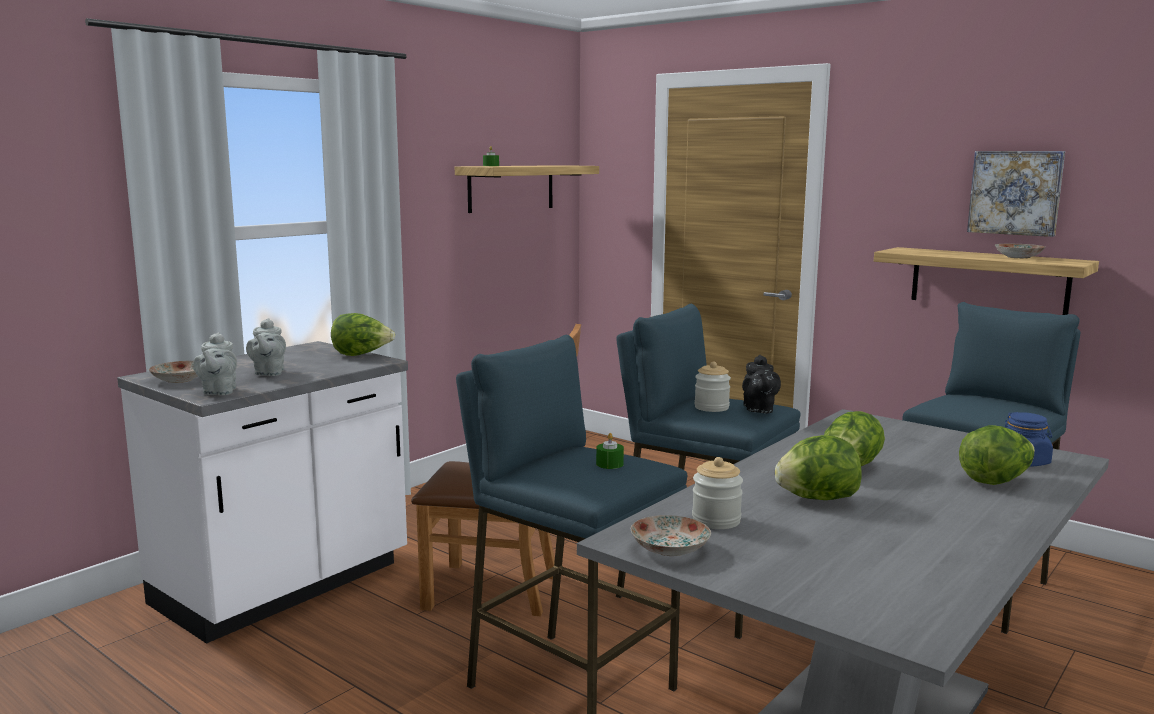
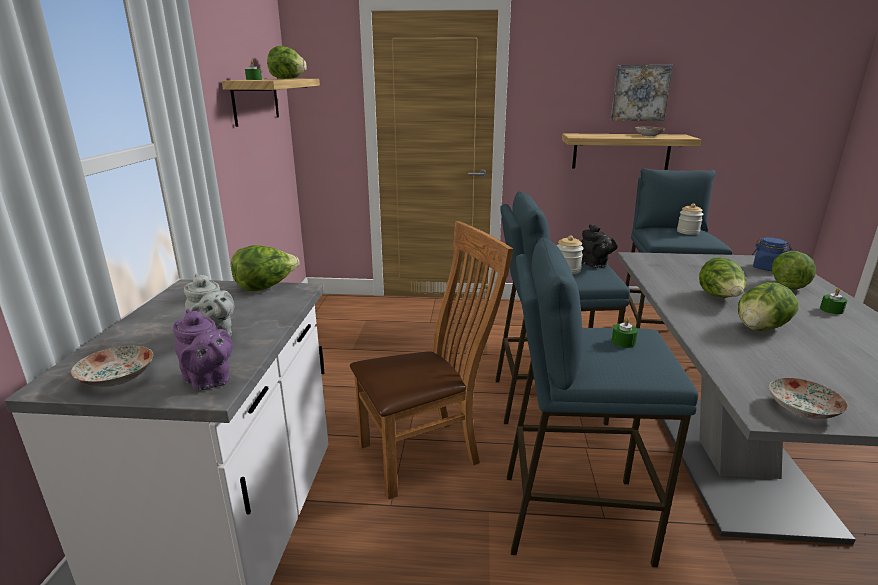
camera: 35 degrees left, 10 degrees up
(218, 392) = (209, 381): grey teapot -> purple teapot
(549, 165) = (287, 78): none -> lettuce
(716, 520) = (763, 369): jar -> jar (688, 232)
(980, 511) = (831, 310): none -> green candle

